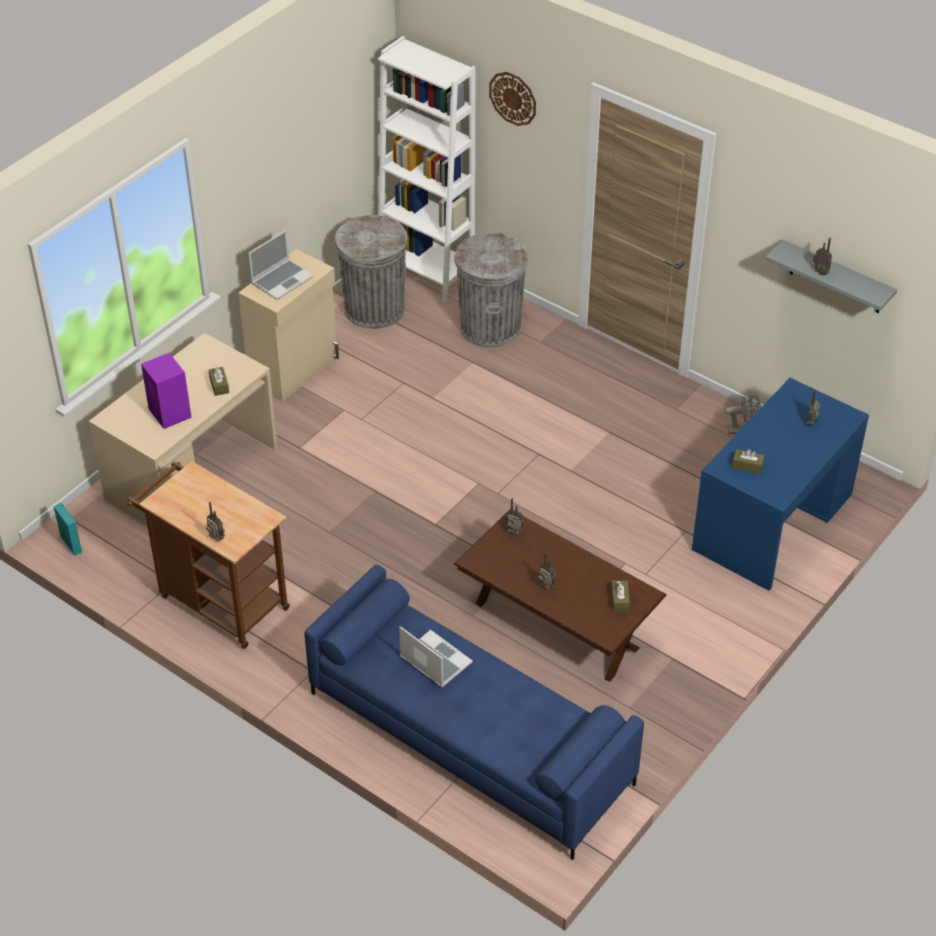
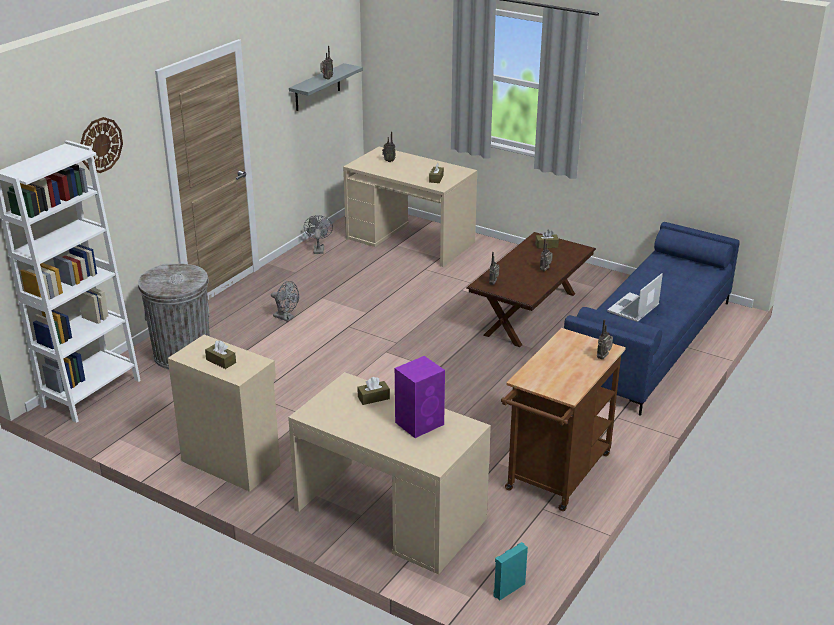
camera: 95 degrees left, 15 degrees down
(282, 280) = (221, 361): laptop -> brown tissue box
(374, 309) = (141, 420): grey trash can -> none
(562, 402) = (286, 318): none -> grey fan
(773, 521) = (410, 240): blue desk -> beige desk

